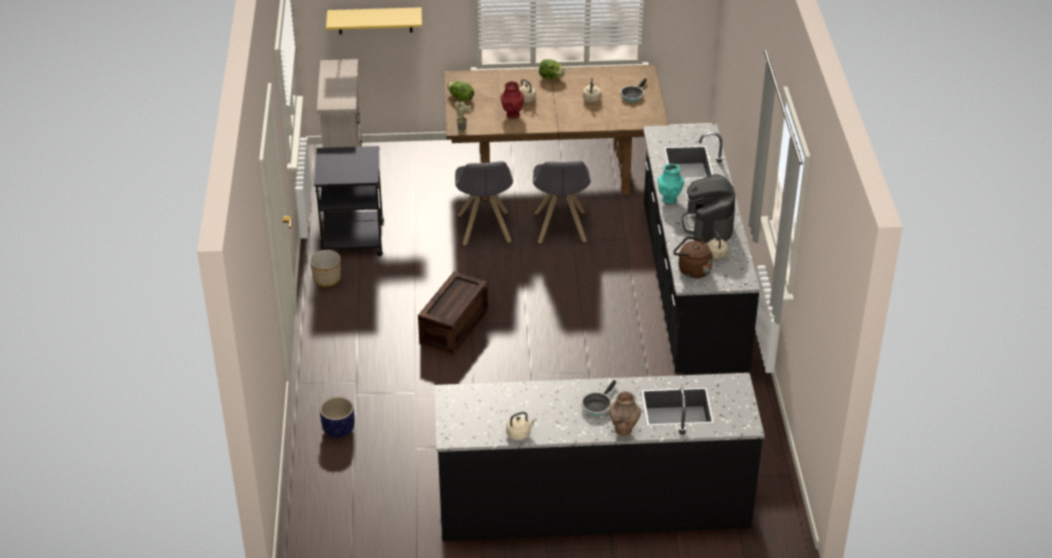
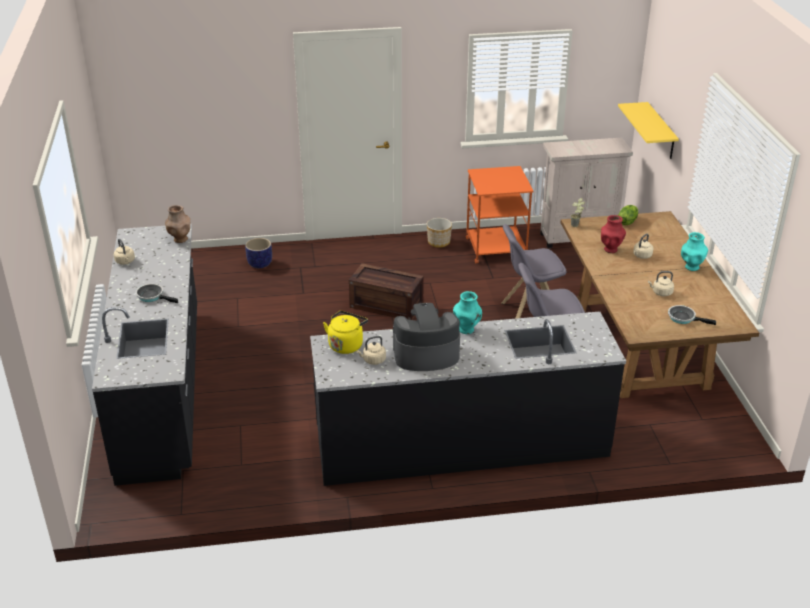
camera: 85 degrees right, 5 degrees down
(353, 237) = (496, 248): black cart -> orange cart
(551, 77) = (691, 267): lettuce -> turquoise vase
(623, 430) = (118, 310): brown vase -> brown vase (180, 239)
(691, 270) = (346, 344): brown kettle -> yellow kettle

